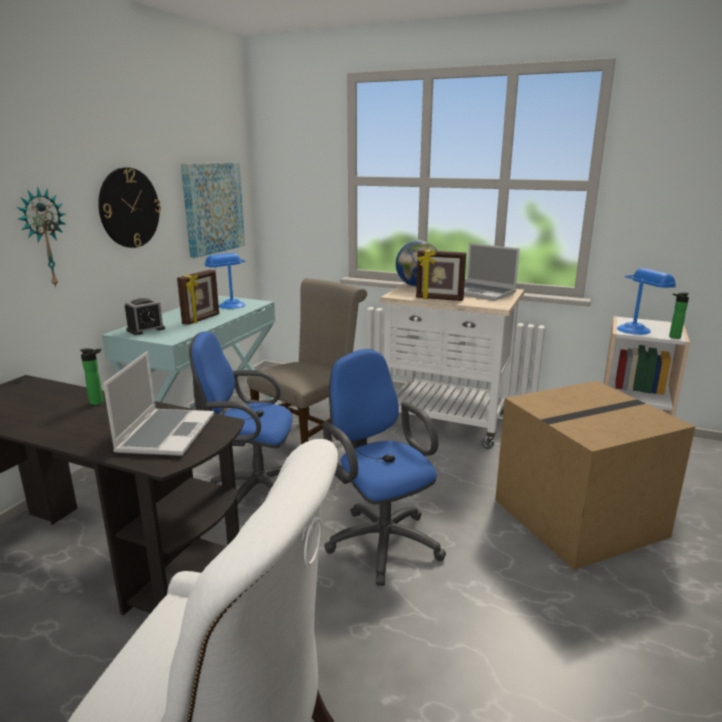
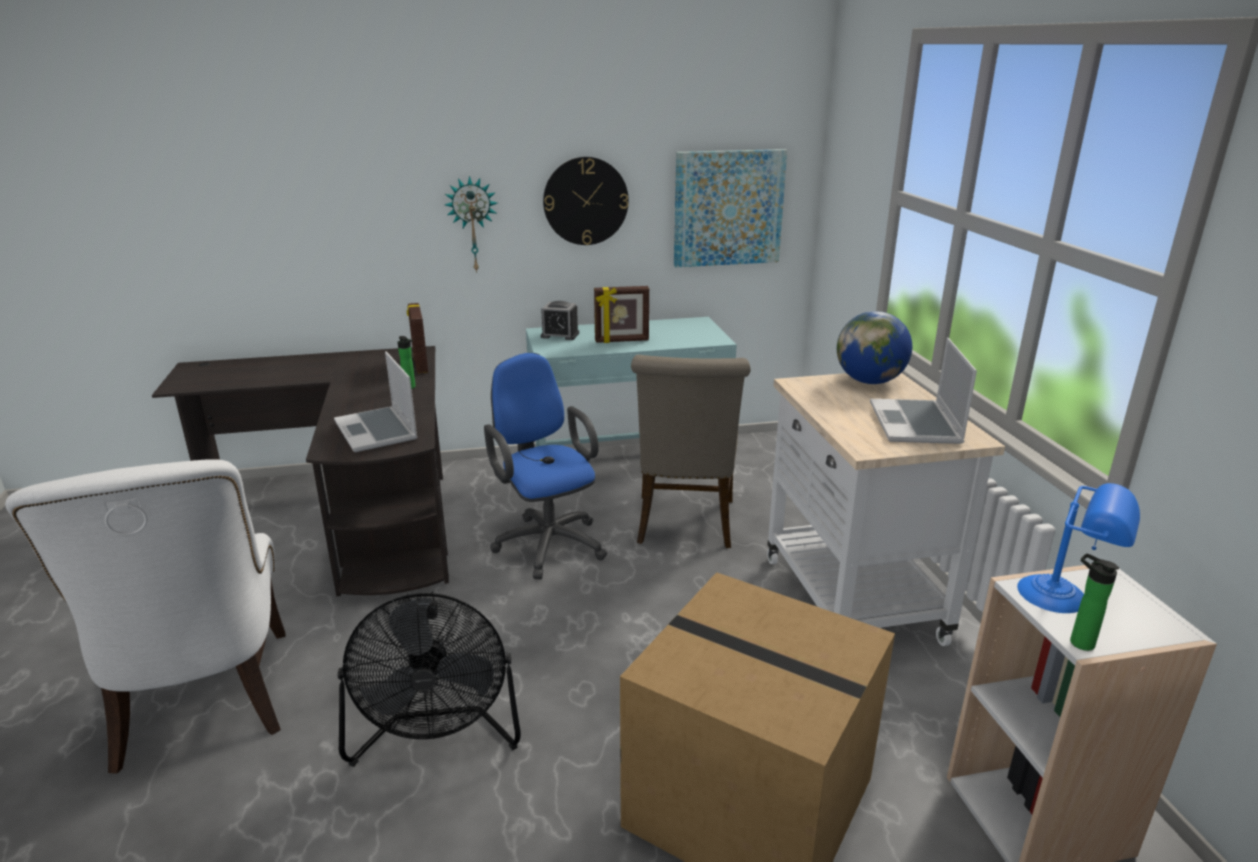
camera: 55 degrees right, 5 degrees up
(166, 433) = (377, 431): laptop -> laptop turned 90 degrees clockwise
(228, 304) = (687, 332): blue table lamp -> none
(310, 437) = (685, 525): beige chair -> beige chair turned 90 degrees clockwise
(380, 540) = (543, 651): blue office chair -> none
(423, 626) = (430, 732): none -> black fan
(439, 299) = (826, 409): picture frame -> picture frame (420, 364)

